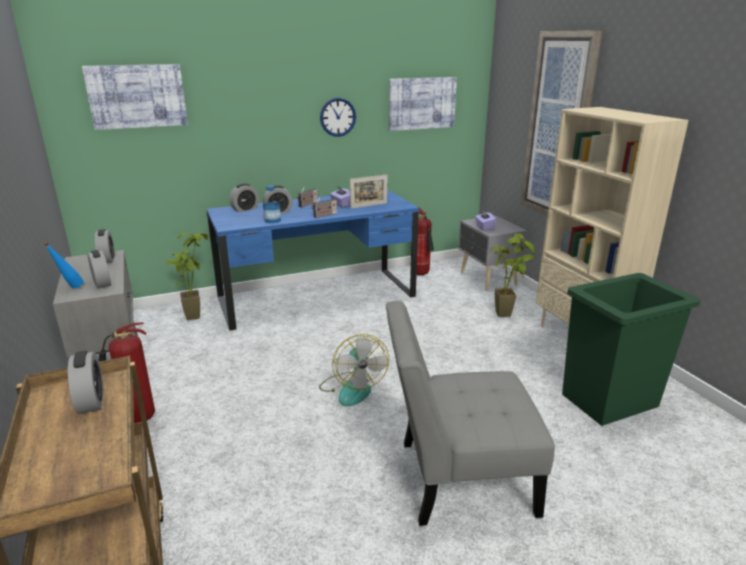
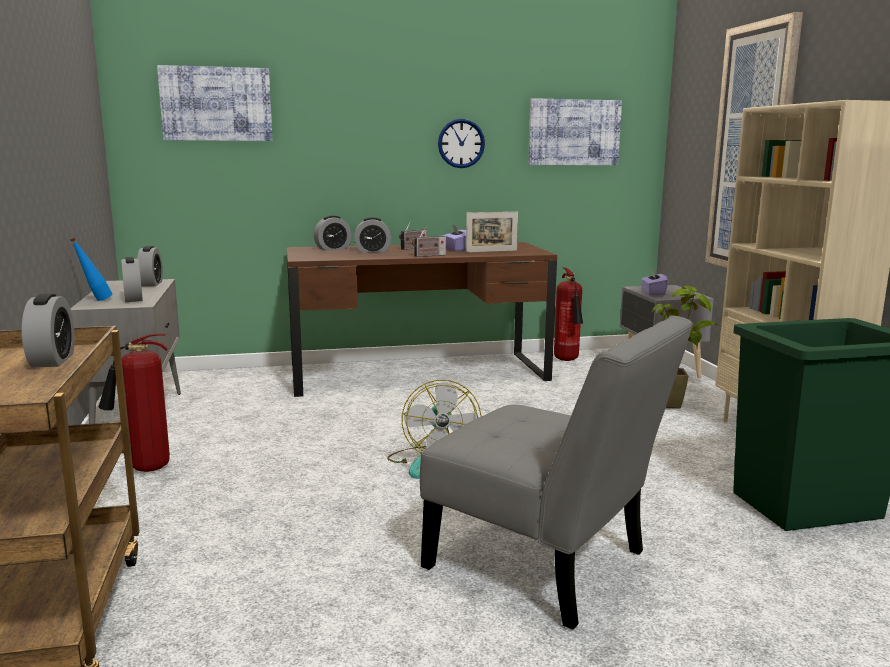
camera: 10 degrees right, 10 degrees down
(194, 314) = (257, 379): potted plant -> none
(272, 220) = (361, 256): bottle -> none
(317, 297) = (418, 373): blue desk -> brown desk
(457, 478) = (546, 565): grey chair -> grey chair turned 150 degrees counterclockwise

